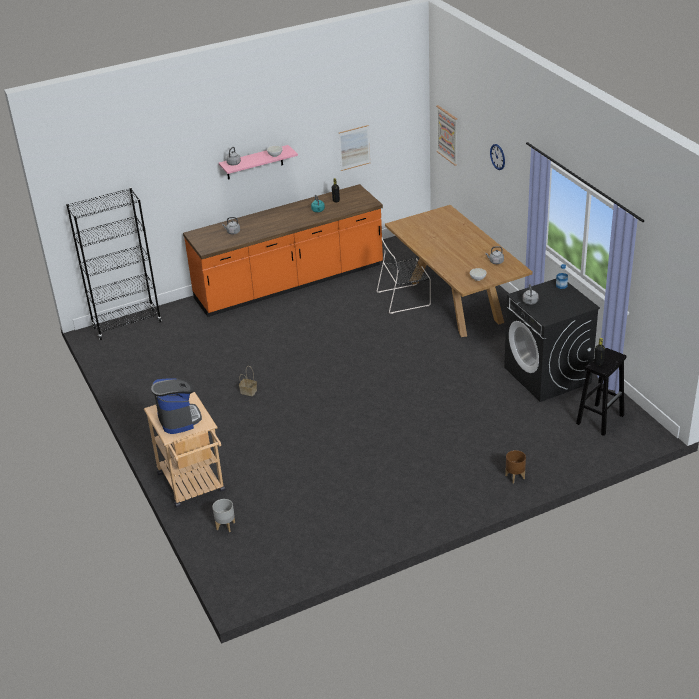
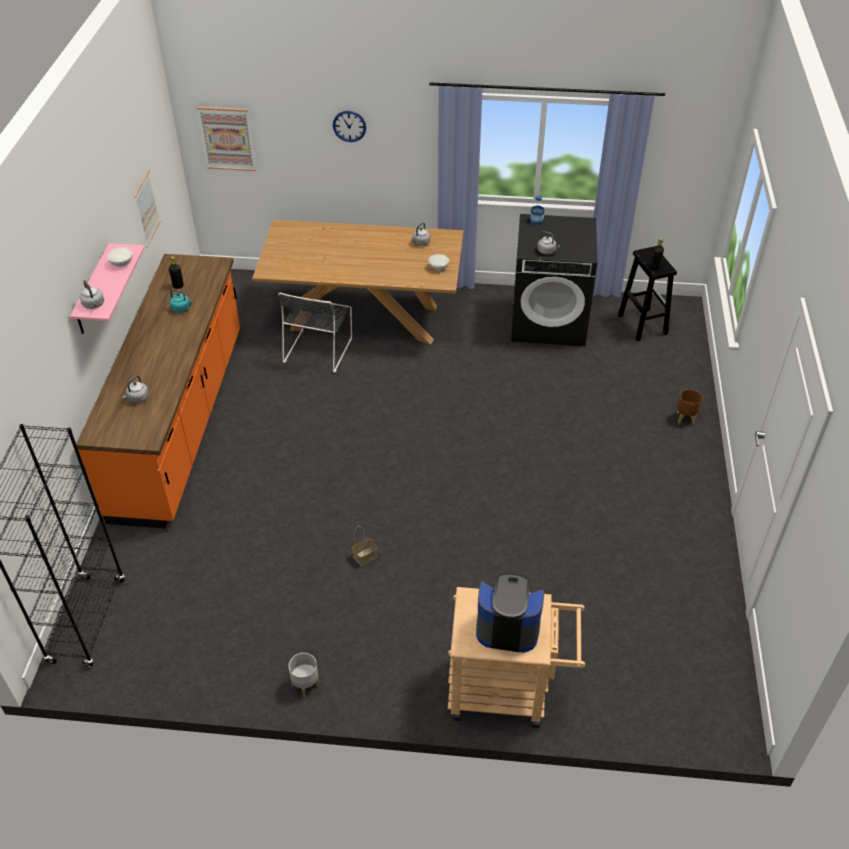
camera: 60 degrees left, 10 degrees up
(226, 526) = (606, 690): grey planter -> grey planter (306, 684)

